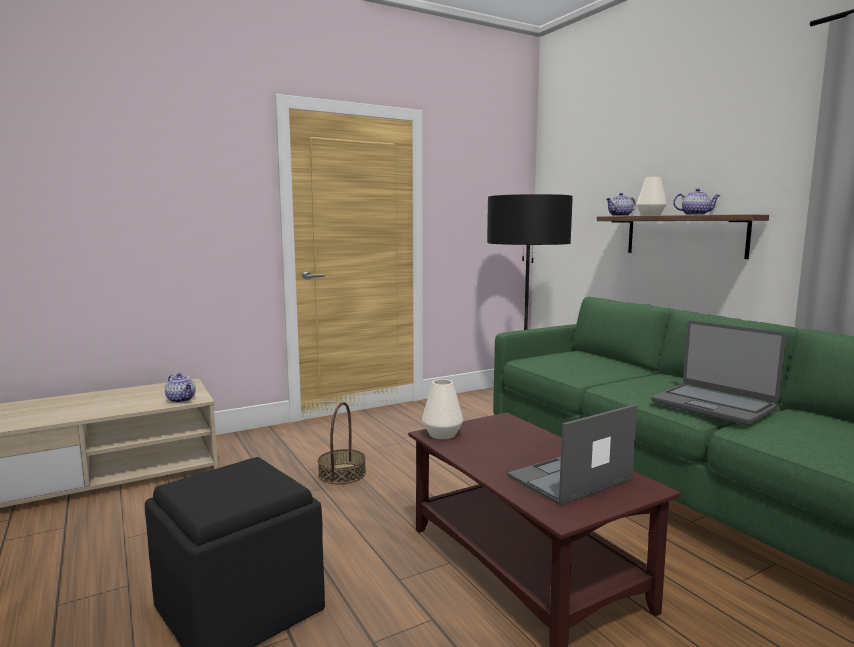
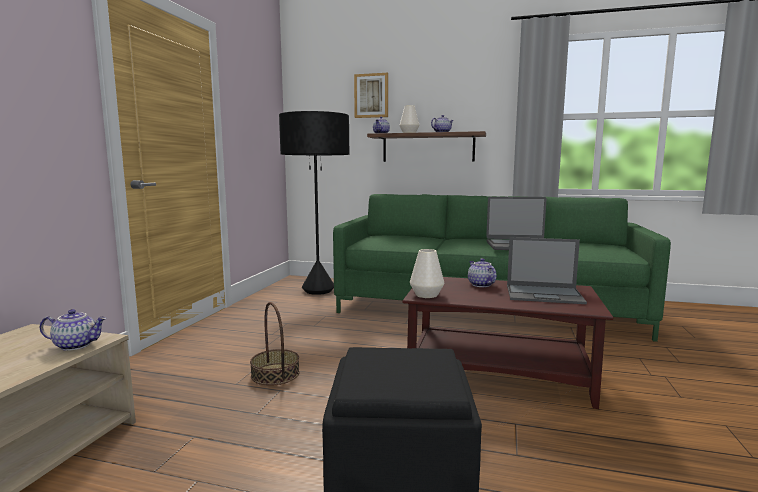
camera: 45 degrees left, 0 degrees up
(531, 442) = (480, 285): none -> teapot
(568, 478) = (545, 294): laptop -> laptop turned 90 degrees counterclockwise
(620, 164) = (371, 96): none -> picture

